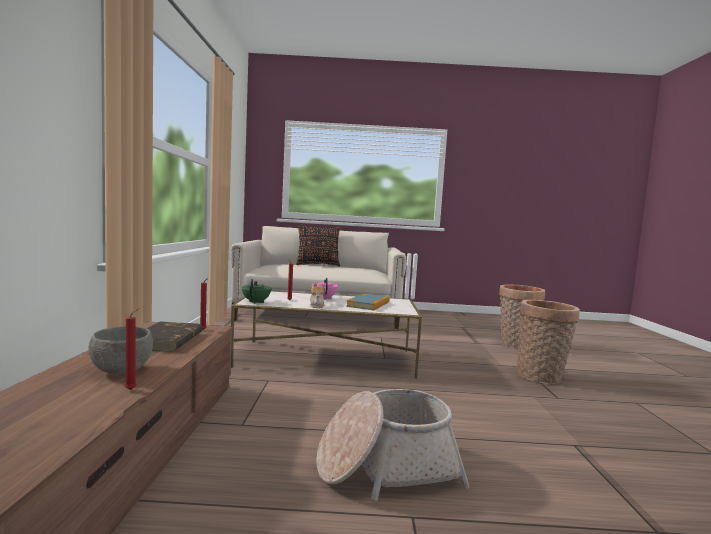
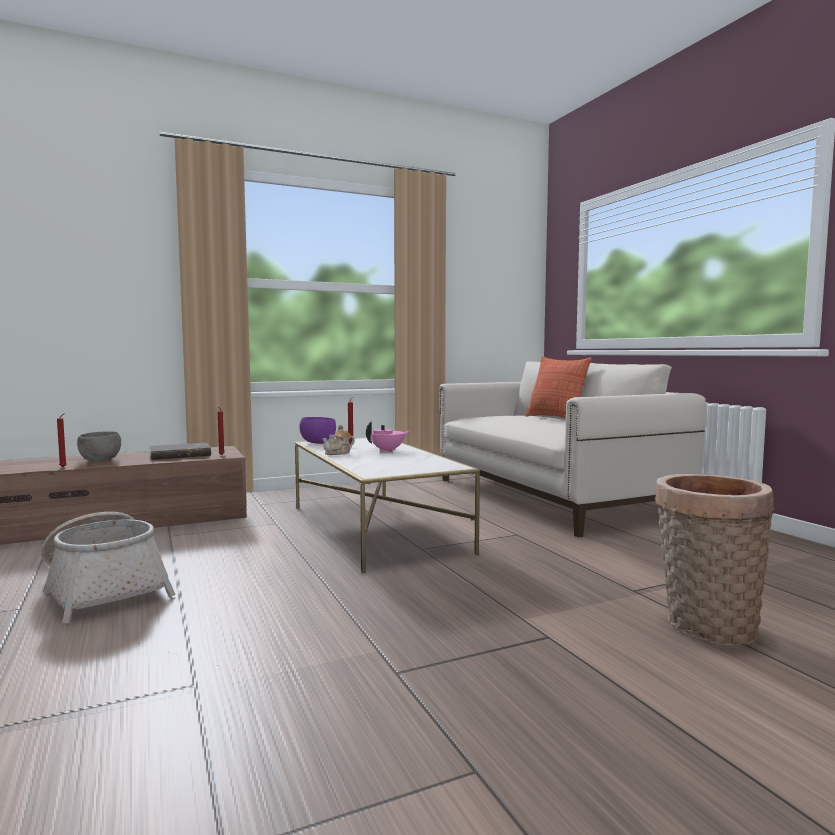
camera: 65 degrees right, 0 degrees up
(256, 302) = (318, 443): green teapot -> purple bowl
(317, 265) = (556, 418): black pillow -> orange pillow
(368, 304) = (389, 462): book -> none
(541, 377) = (502, 656): basket -> none

